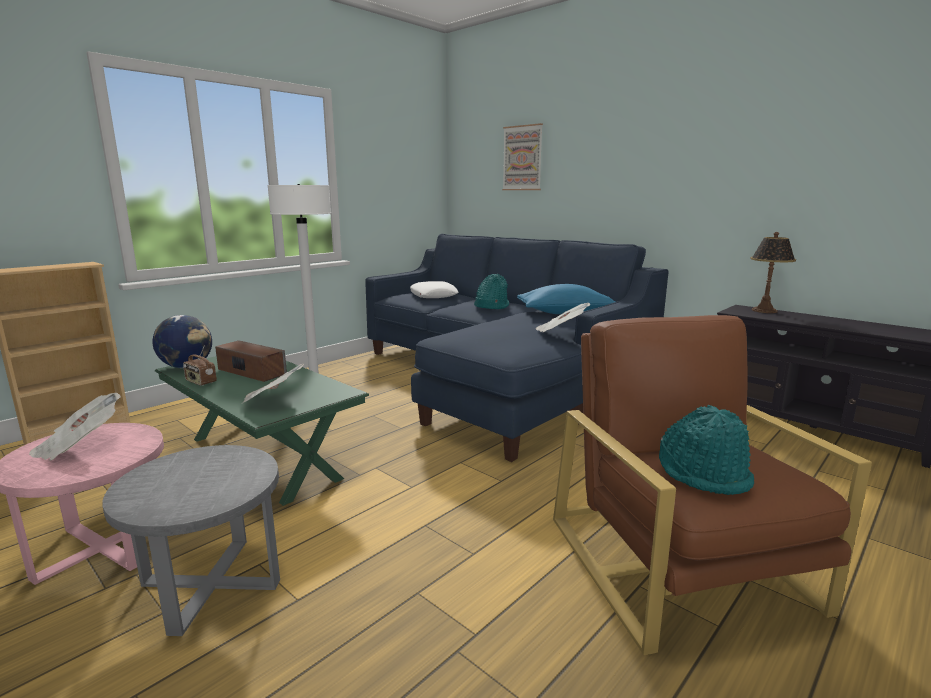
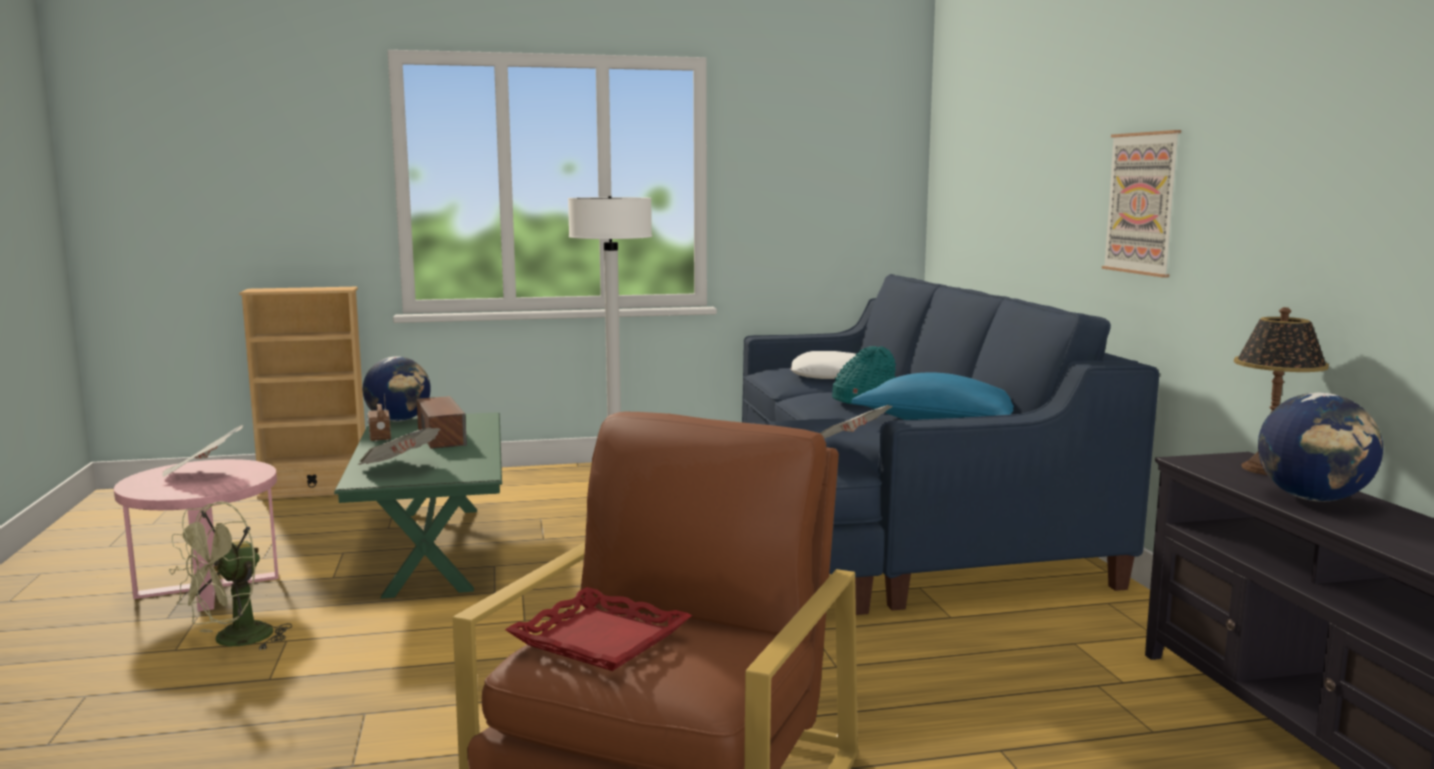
camera: 35 degrees right, 5 degrees down
(211, 583) = (233, 641): grey side table -> green fan
(522, 158) = (1004, 149): picture -> picture (1142, 203)
(704, 474) = (601, 639): turquoise hat -> red tray
(813, 320) = (1313, 499): none -> globe

